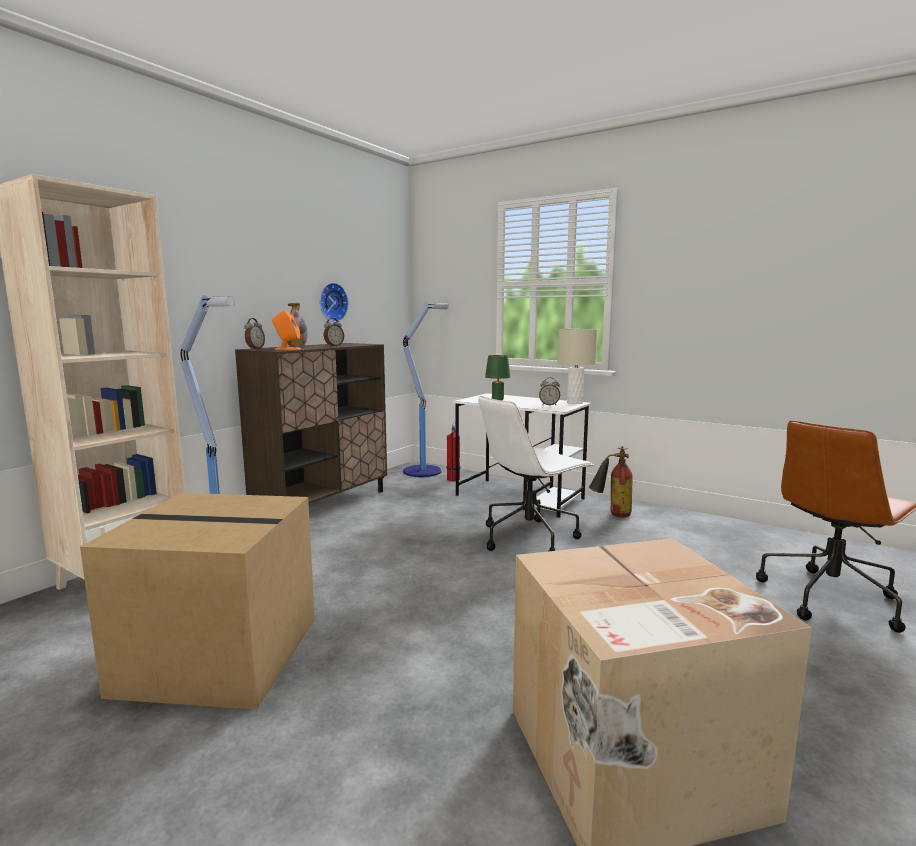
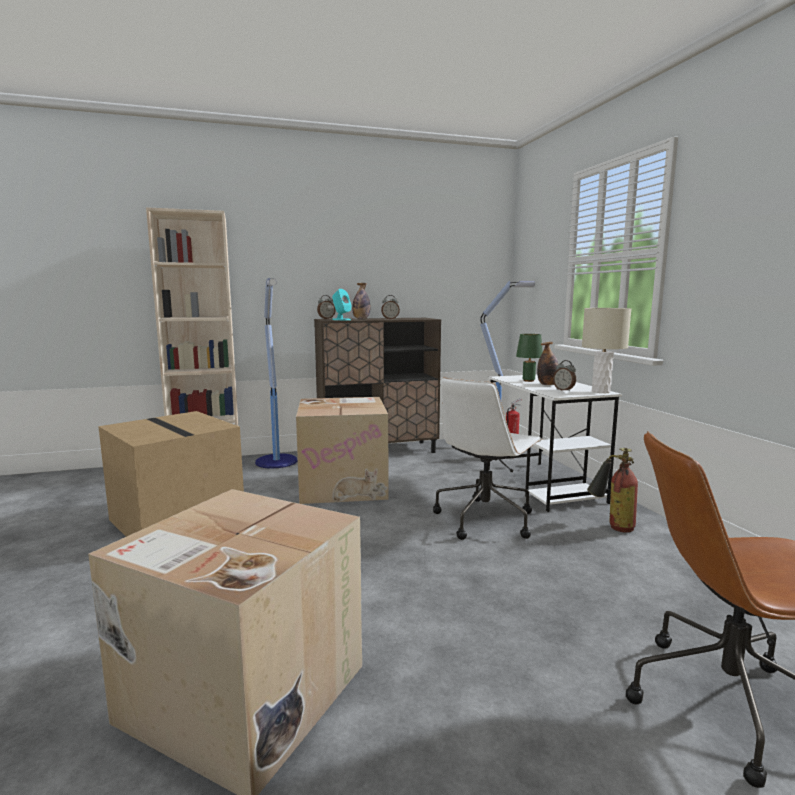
camera: 40 degrees right, 0 degrees up
(287, 349) = (341, 319): orange speaker -> turquoise speaker
(332, 302) = (413, 282): wall clock -> none
(353, 547) = (344, 485): none -> cardboard box
(523, 402) = (547, 384): none -> bottle
(530, 537) = (485, 519): white office chair -> white office chair turned 60 degrees counterclockwise

